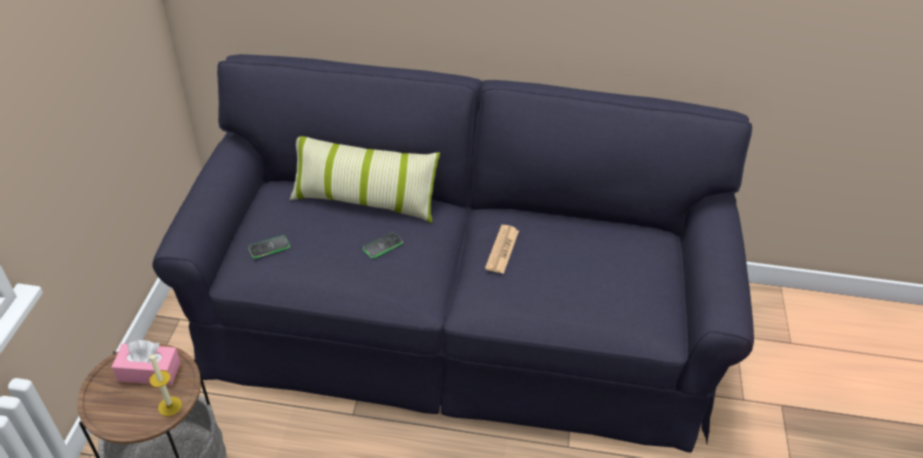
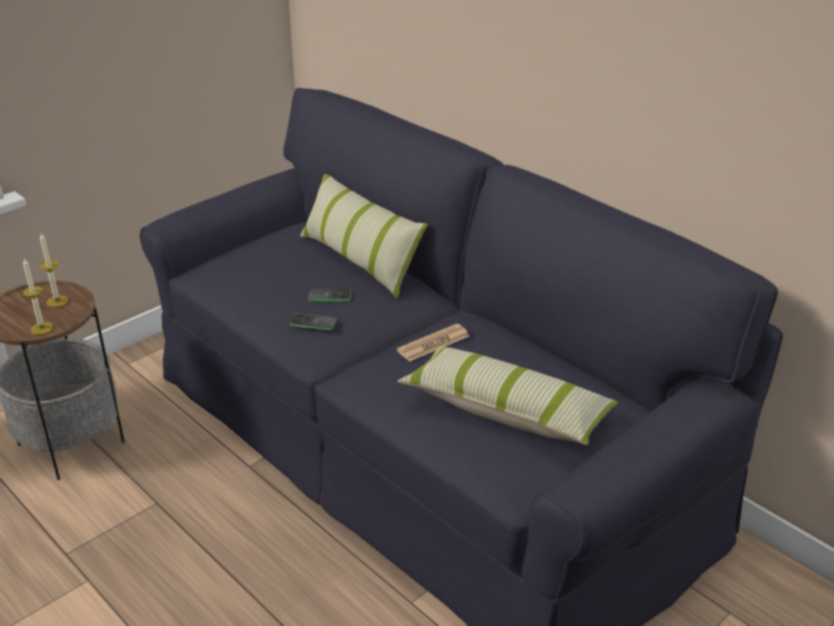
camera: 40 degrees right, 10 degrees down
(149, 371) = (57, 301): pink tissue box -> candle
(269, 247) = (239, 260): phone -> phone (313, 322)
(605, 279) = (506, 410): none -> pillow

